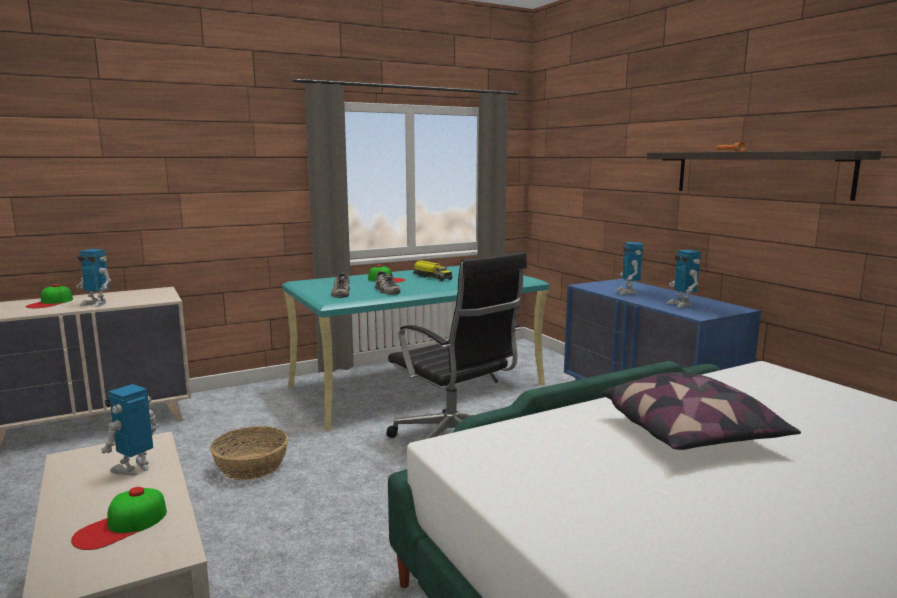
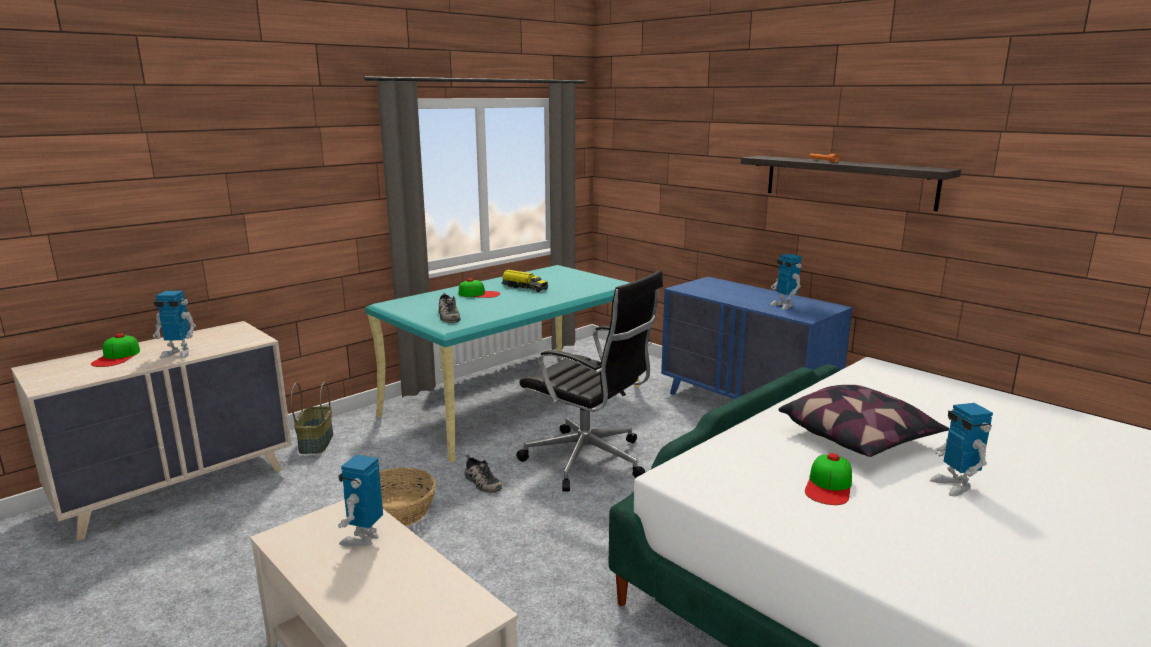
camera: 15 degrees left, 5 degrees up
(121, 526) = (406, 597): cap -> cap (829, 486)
(224, 401) = (315, 442): none -> basket
(386, 290) = (493, 309): shoe -> shoe (481, 482)
(628, 292) = (726, 294): toy robot -> toy robot (955, 486)

